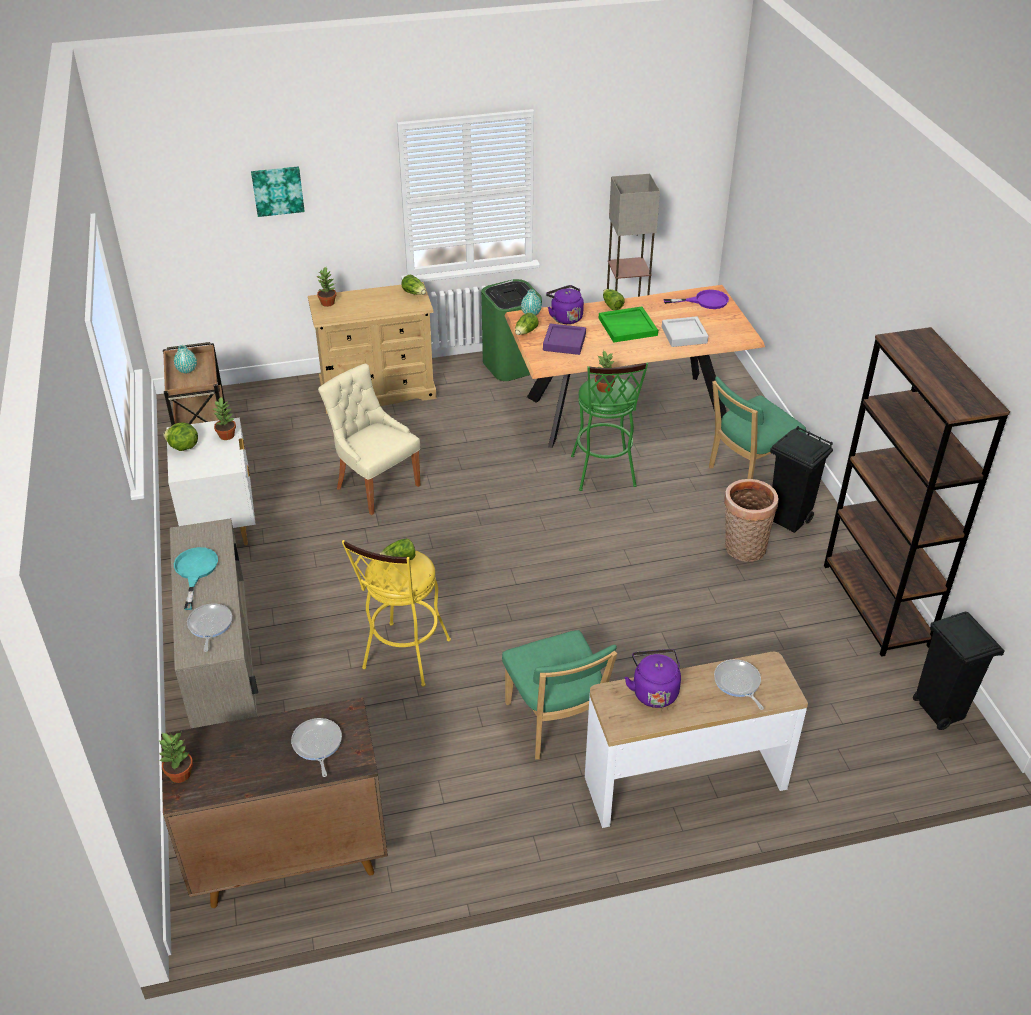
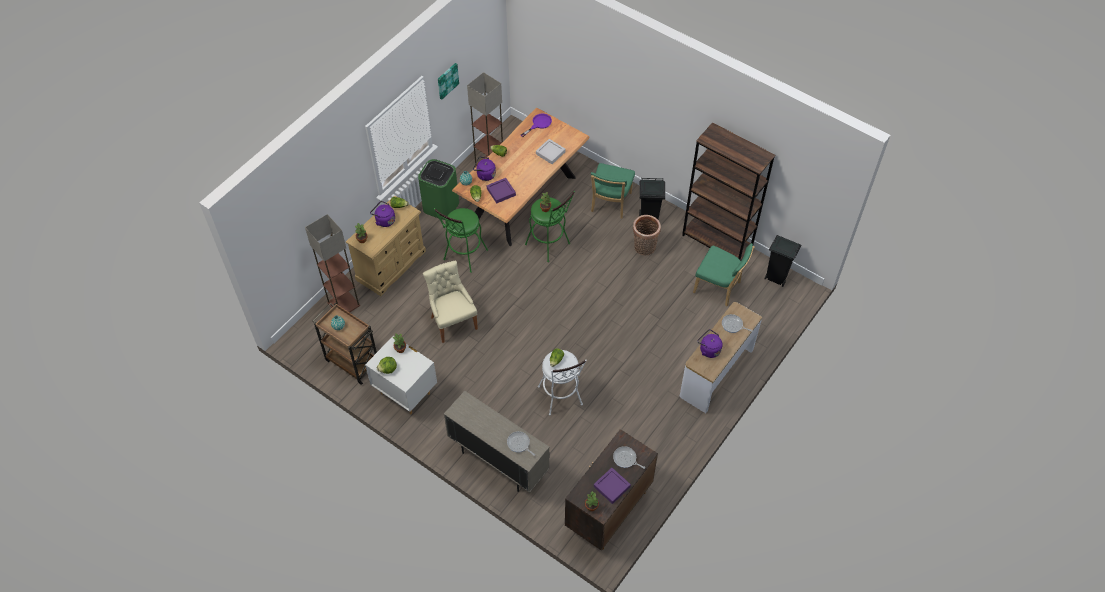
camera: 40 degrees left, 15 degrees up
(195, 571) = (482, 425): turquoise frying pan -> none
(246, 768) = (611, 487): none -> purple tray
(277, 190) = (318, 198): picture -> picture (447, 80)
(277, 398) = (343, 303): none -> floor lamp
(375, 485) = (453, 321): beige chair -> beige chair turned 60 degrees clockwise
(378, 298) = (384, 220): none -> purple kettle
(403, 659) = (561, 399): yellow stool -> white stool
(474, 428) = (463, 257): none -> green stool
(556, 724) = (649, 384): green chair -> green chair (719, 288)
(628, 326) = (520, 163): green tray -> none

